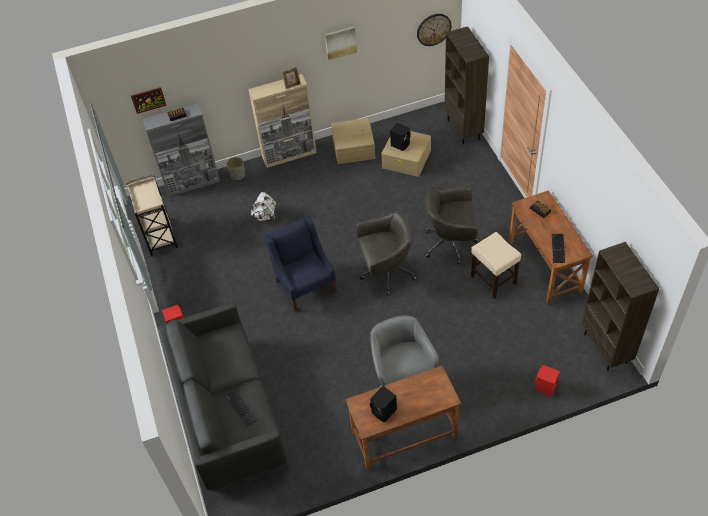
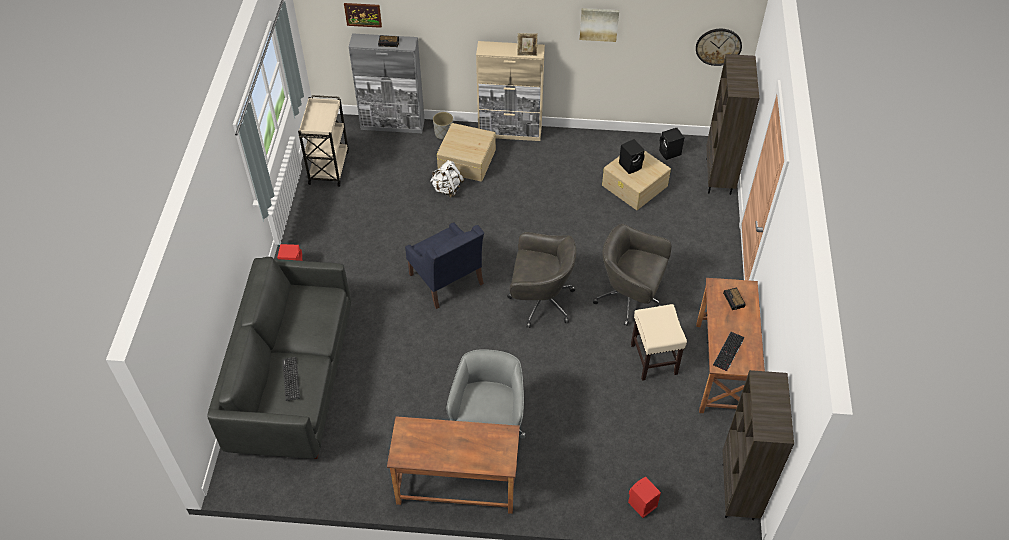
camera: 20 degrees right, 0 degrees up
(305, 285) = (446, 280): blue armchair -> blue armchair turned 150 degrees clockwise
(353, 148) = (583, 151): beige storage box -> beige storage box (466, 160)
(384, 411) = (428, 448): black speaker -> black speaker (670, 153)

